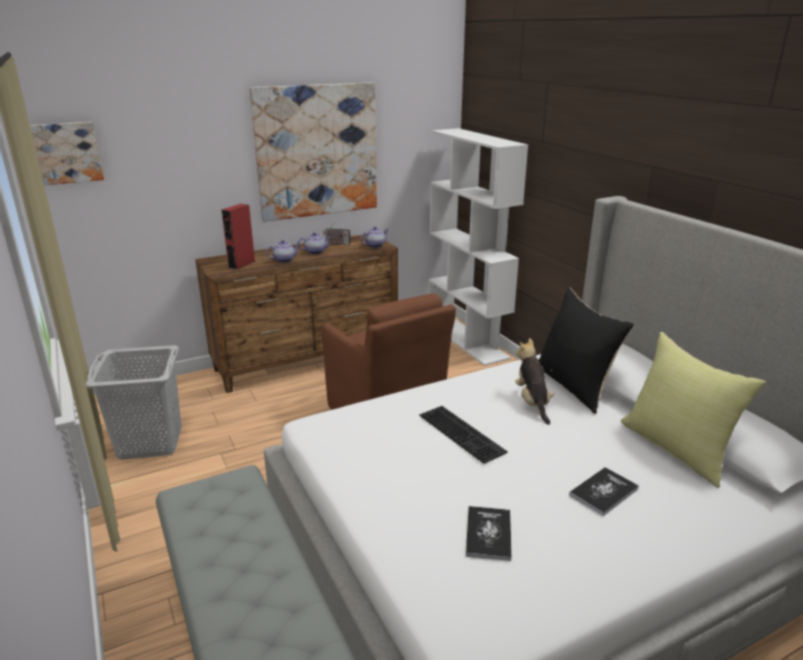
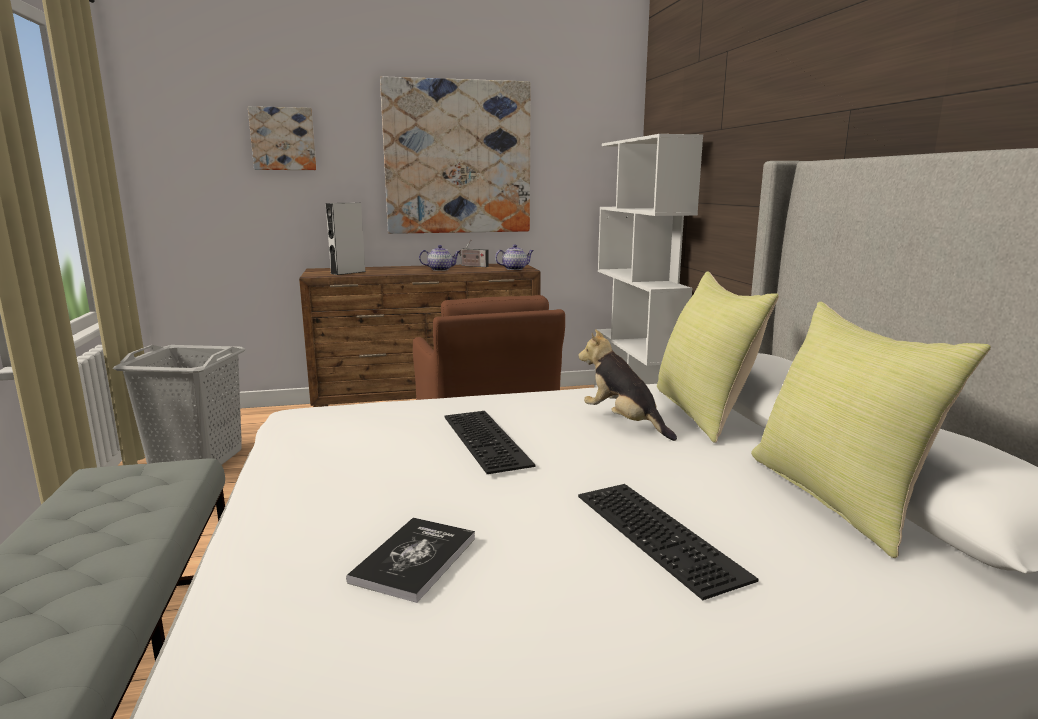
camera: 15 degrees right, 10 degrees down
(67, 152) = (175, 134): picture -> picture (283, 139)
(241, 264) = (348, 272): red speaker -> grey speaker
(284, 260) = (398, 272): teapot -> none
(532, 402) = (623, 422): plush toy -> plush toy turned 45 degrees counterclockwise
(575, 385) = (704, 412): black pillow -> yellow pillow
(603, 492) = (662, 534): book -> keyboard

